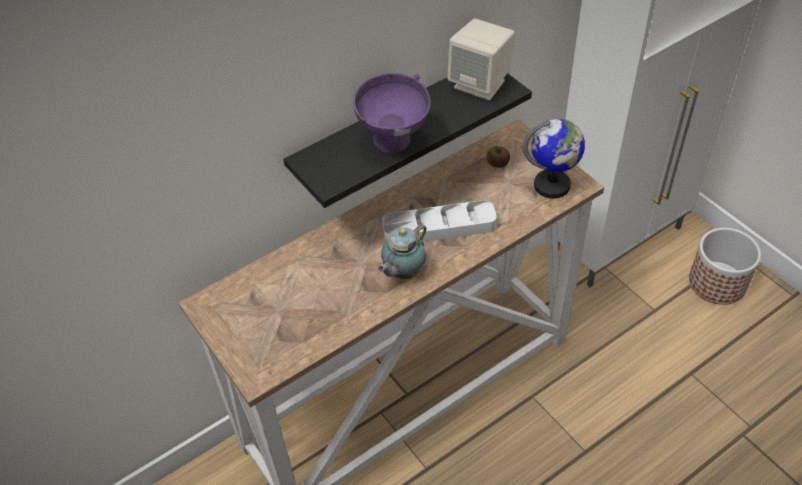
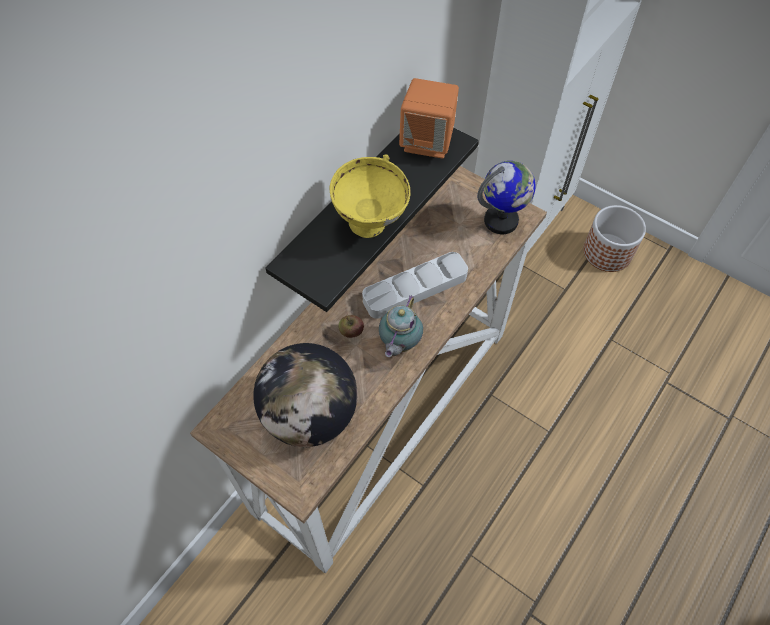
camera: 20 degrees left, 10 degrees up
(292, 314) = (310, 415): none -> globe
(394, 144) = (371, 226): purple bowl -> yellow bowl
(480, 84) = (427, 142): beige speaker -> orange speaker
(497, 164) = (444, 209): apple -> apple (351, 332)

